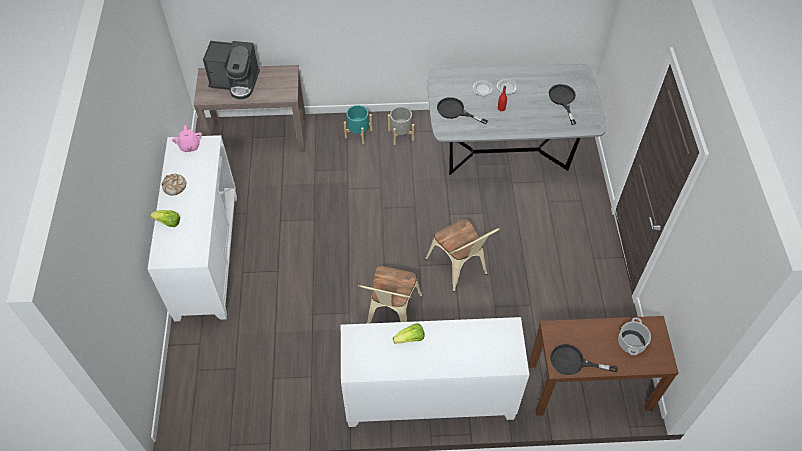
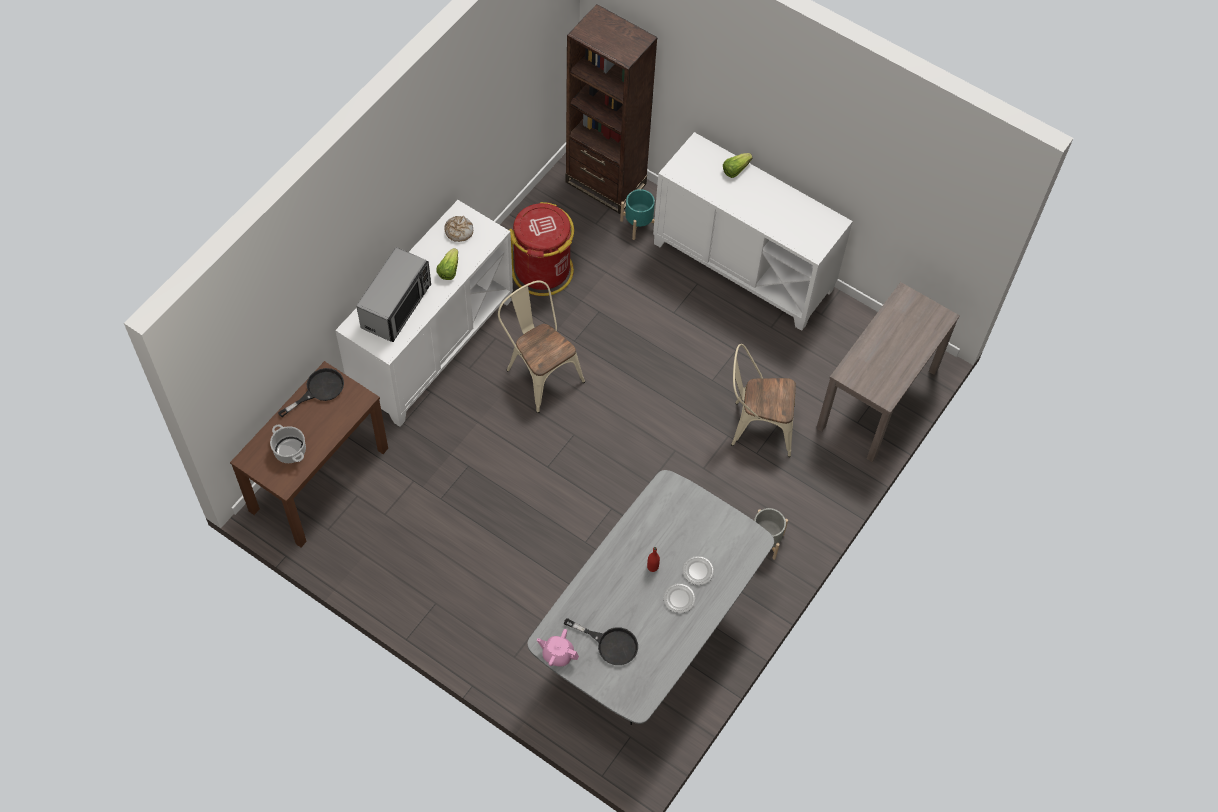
camera: 125 degrees right, 5 degrees up
(174, 186) = (777, 195): bread -> bread (458, 231)
(190, 146) = (823, 232): pink teapot -> pink teapot (557, 654)
(190, 388) = (605, 183): none -> brown bookcase
(236, 82) = (907, 337): coffee machine -> none
(305, 372) = (543, 271): none -> red trash can
(358, 133) = (802, 499): turquoise planter -> turquoise planter (638, 224)
(455, 111) = (688, 517): black frying pan -> none
(460, 269) = (536, 468): beige chair -> beige chair (756, 426)
(472, 349) = (396, 306): none -> microwave

